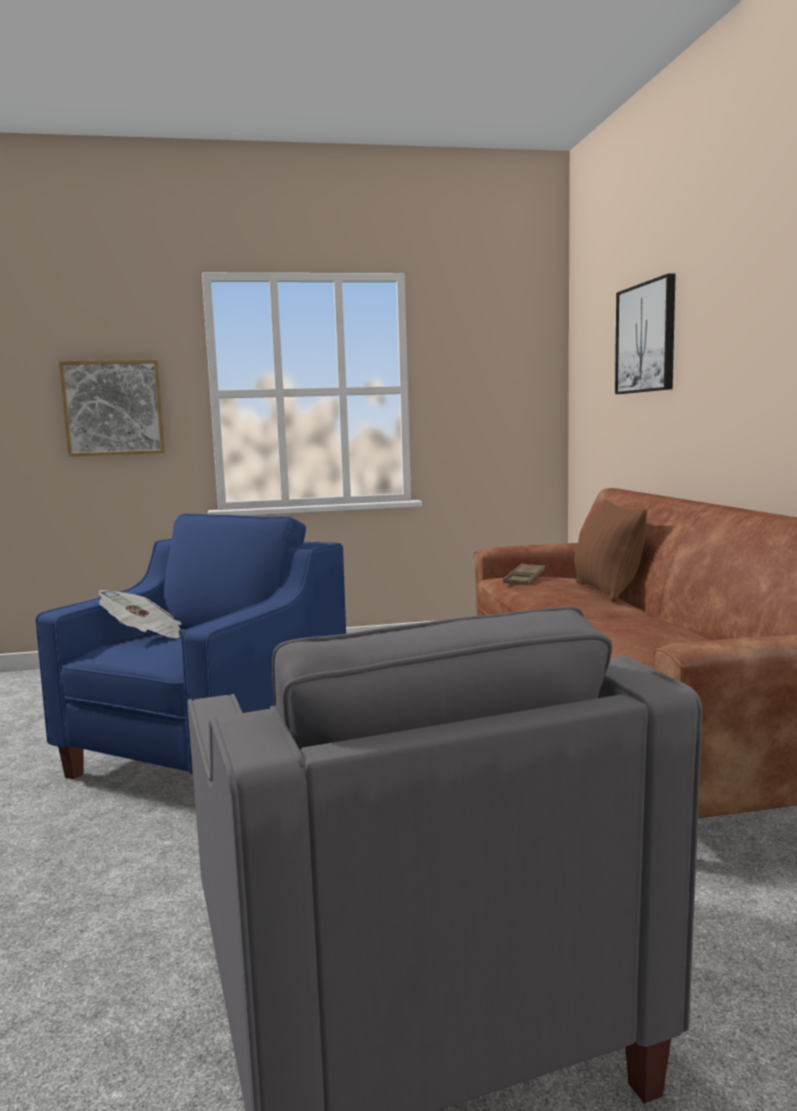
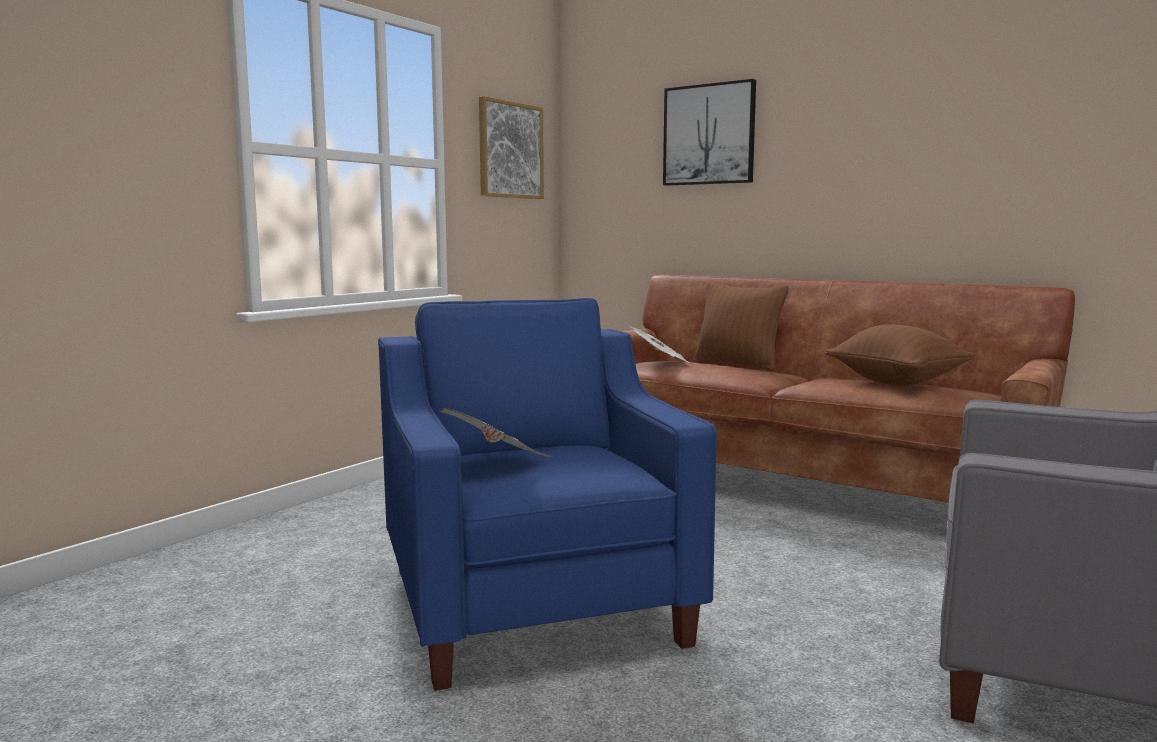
camera: 45 degrees left, 0 degrees up
(113, 408) = (104, 151): picture -> picture (510, 150)
(524, 579) = (660, 363): brown tray -> newspaper
(662, 634) = (897, 382): none -> brown pillow

